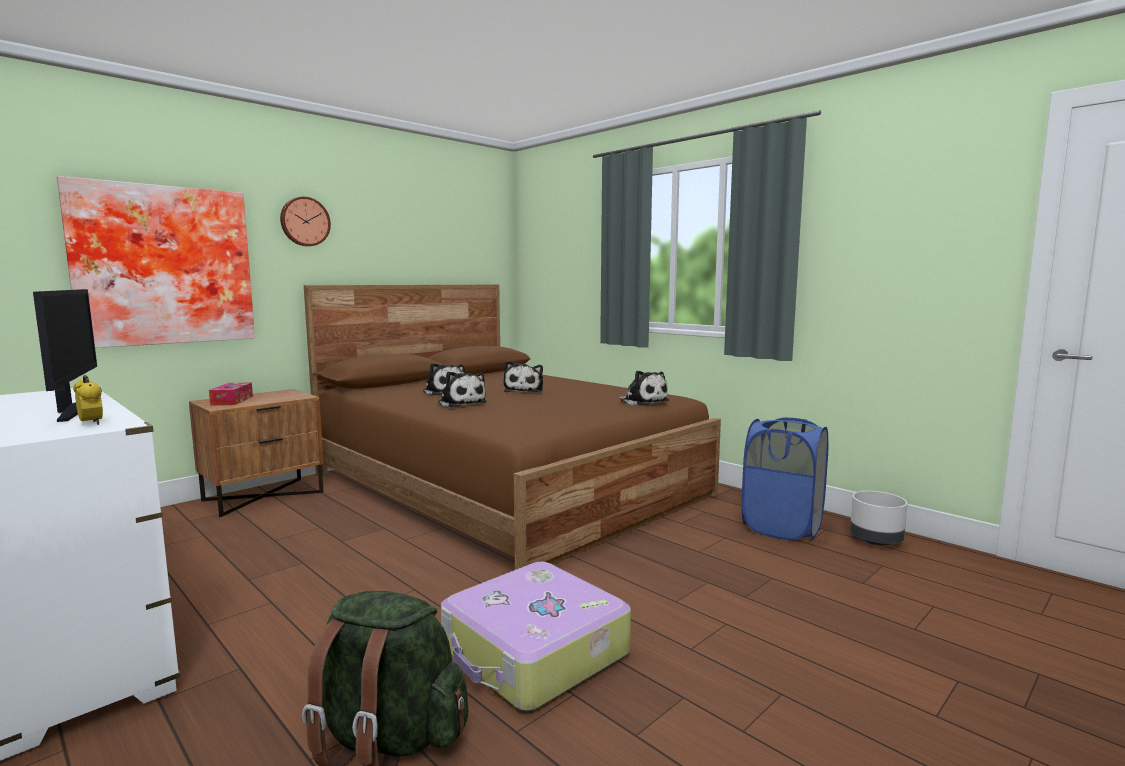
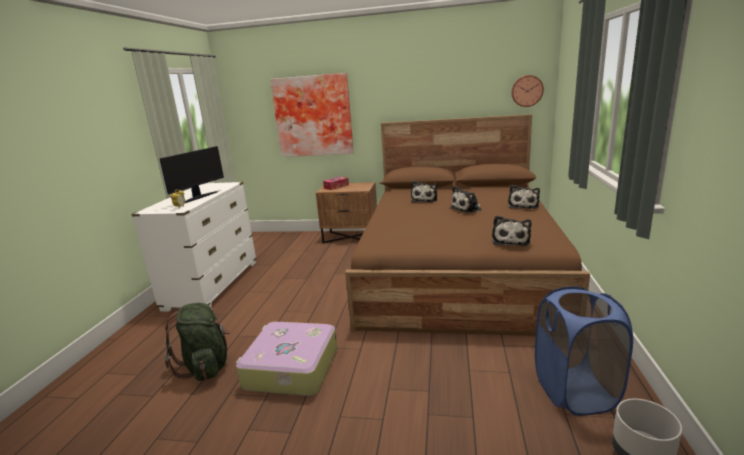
camera: 55 degrees right, 10 degrees up
(304, 221) = (382, 84): wall clock -> wall clock (527, 91)
(461, 403) = (404, 212): plush toy -> plush toy (523, 205)

